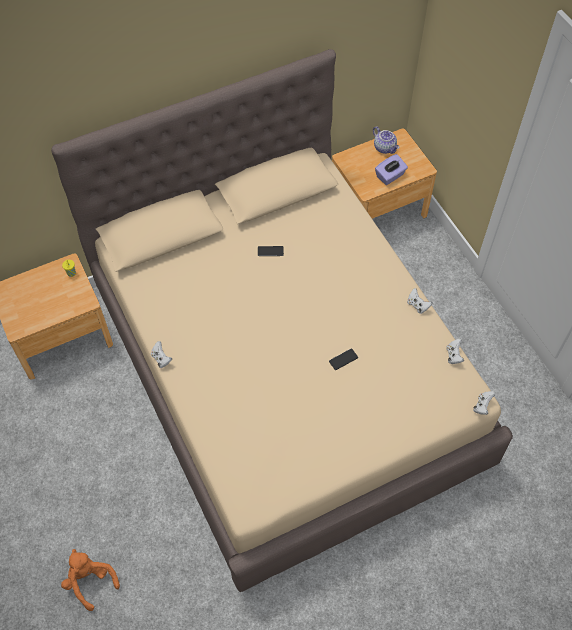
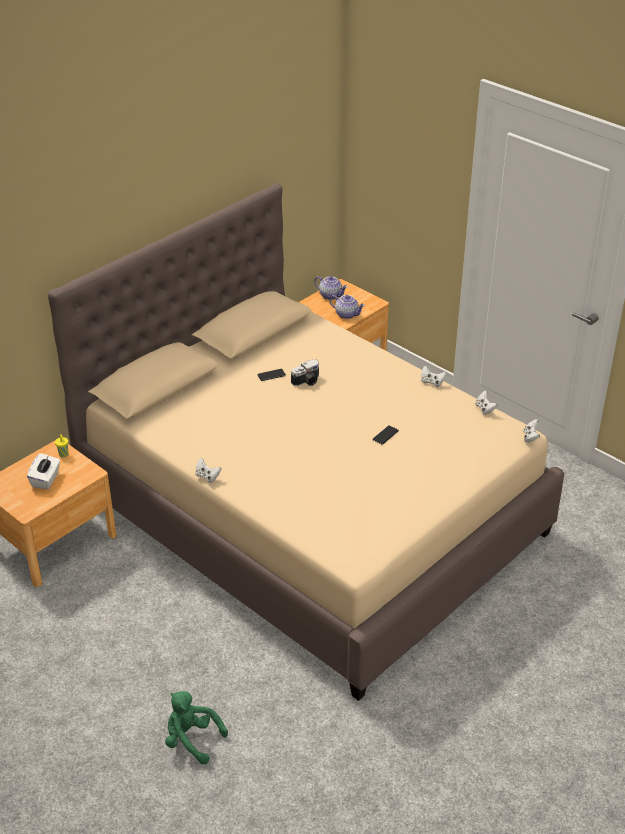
camera: 20 degrees left, 20 degrees down
(46, 297) = (46, 479): none -> white tissue box
(90, 581) = (191, 740): orange plush toy -> green plush toy
(300, 269) = (307, 381): none -> camera
(390, 176) = (347, 314): purple tissue box -> teapot

